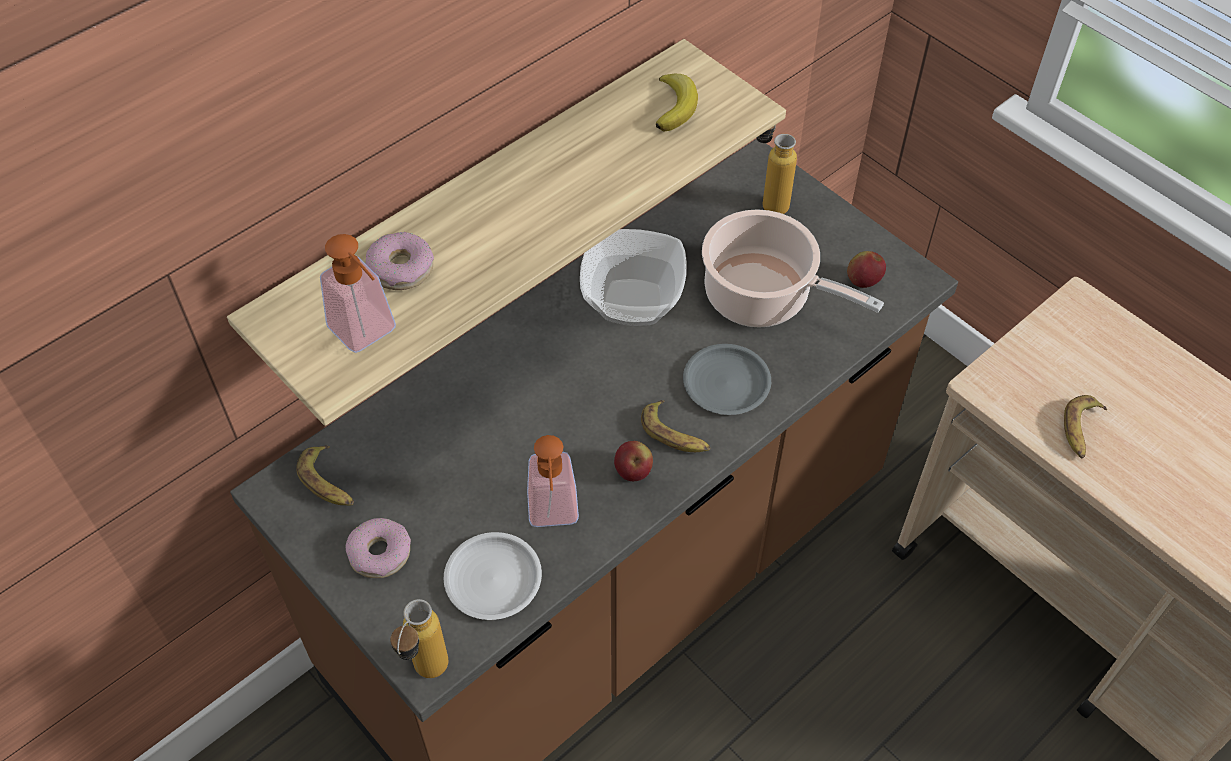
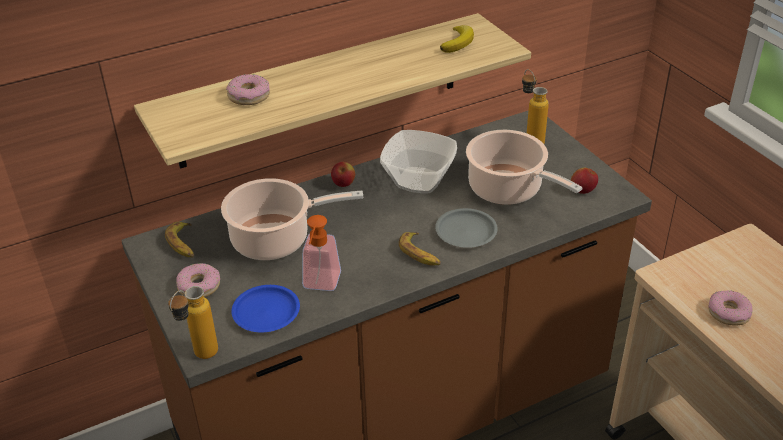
camera: 15 degrees right, 15 degrees down
(369, 335) = (213, 123): soap dispenser -> none
(462, 447) = (276, 239): none -> cooking pot
(492, 579) = (265, 312): white plate -> blue plate
(633, 472) = (383, 270): apple -> apple (343, 184)
(1081, 430) = (728, 313): banana -> donut

